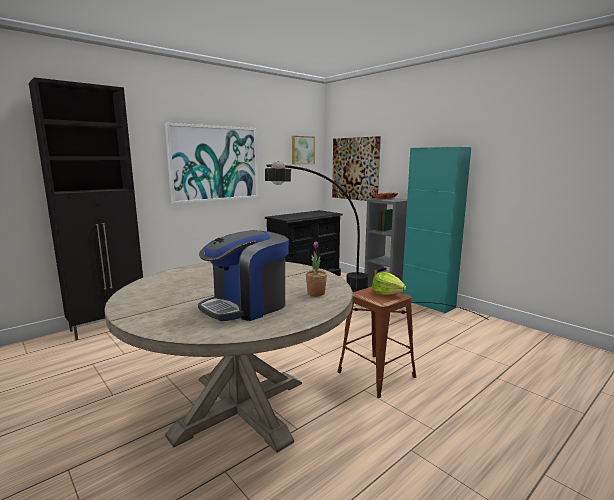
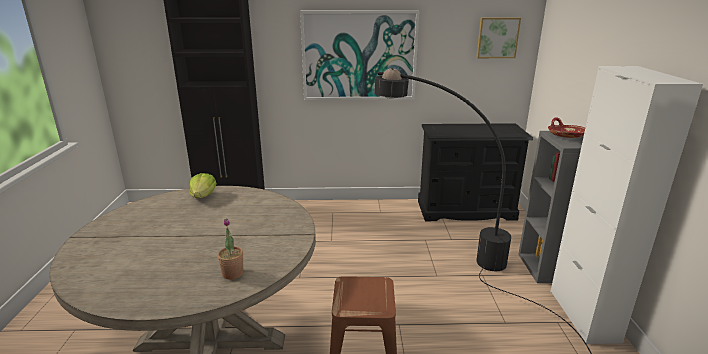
camera: 40 degrees right, 10 degrees up
(246, 306) = (156, 263): coffee machine -> none
(355, 169) = (563, 75): picture -> none
(387, 293) = (376, 296): lettuce -> lettuce (203, 196)
(427, 303) = (583, 315): turquoise cabinet -> white cabinet

